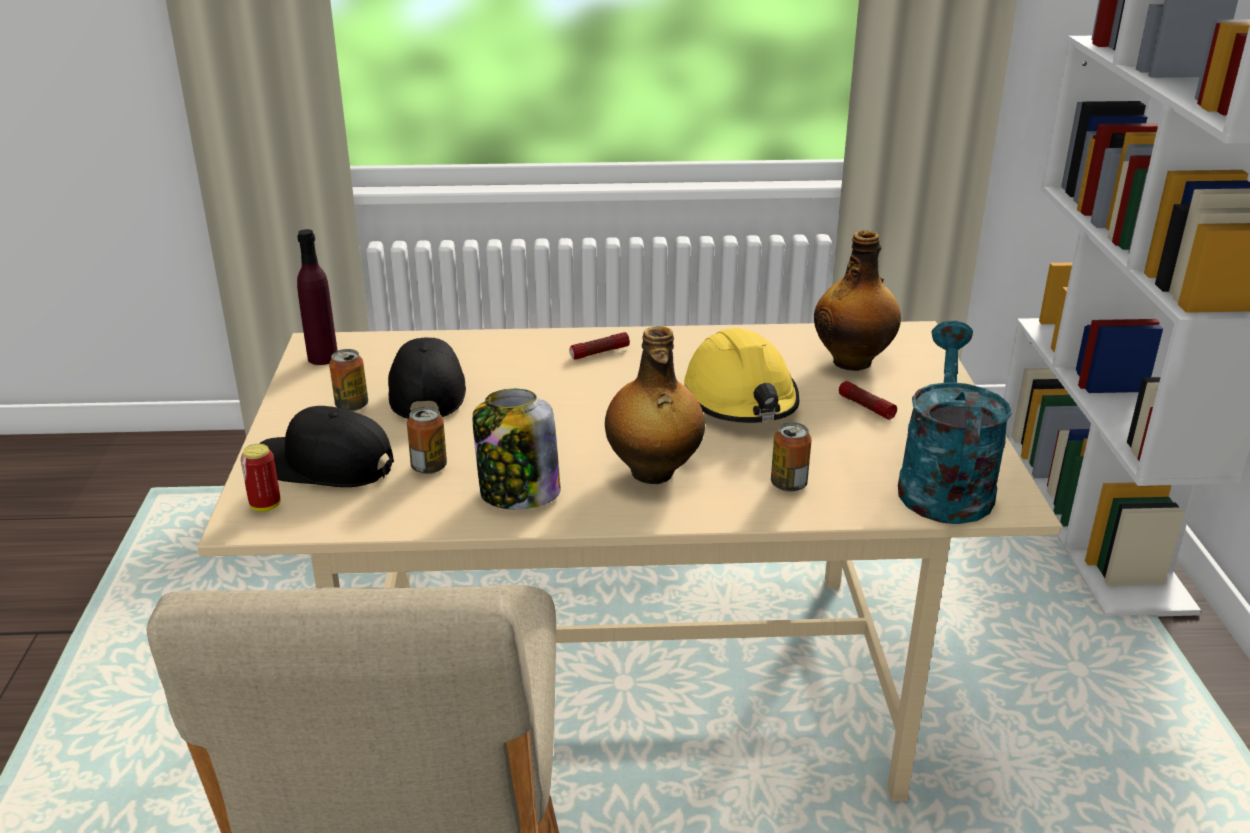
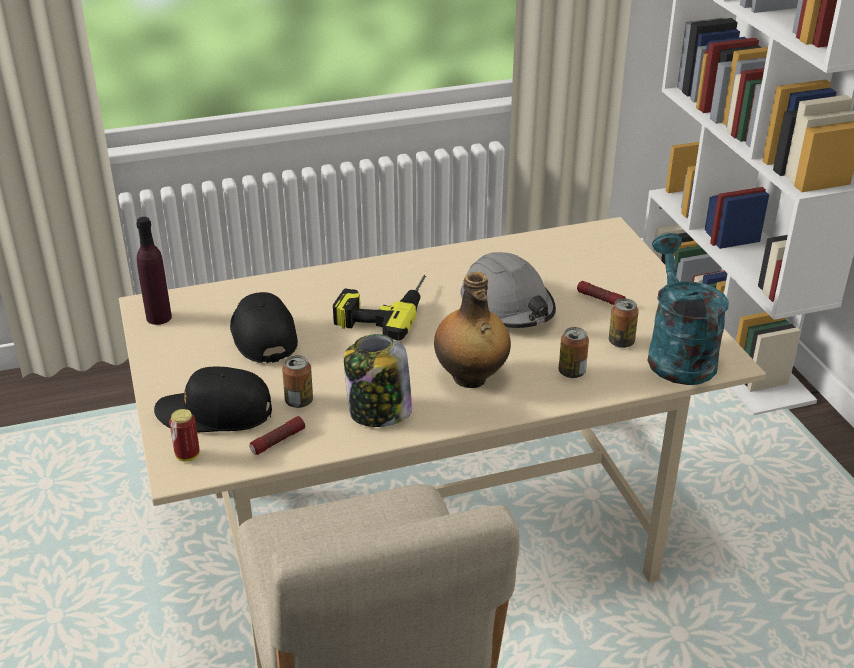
camera: 15 degrees left, 5 degrees up
(352, 405) = (207, 357): can -> can (621, 342)
(584, 382) = (382, 308): none -> power drill
(599, 353) = (381, 280): flashlight -> flashlight (277, 441)
(740, 400) = (507, 307): yellow hard hat -> grey hard hat
(853, 361) = (575, 261): bottle -> none

